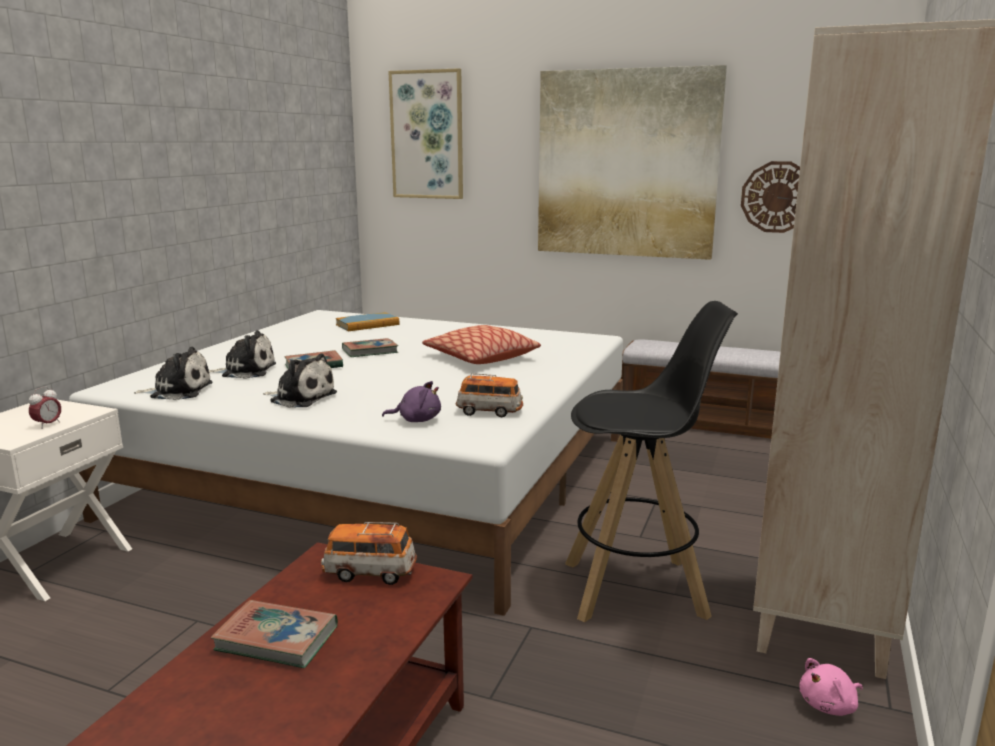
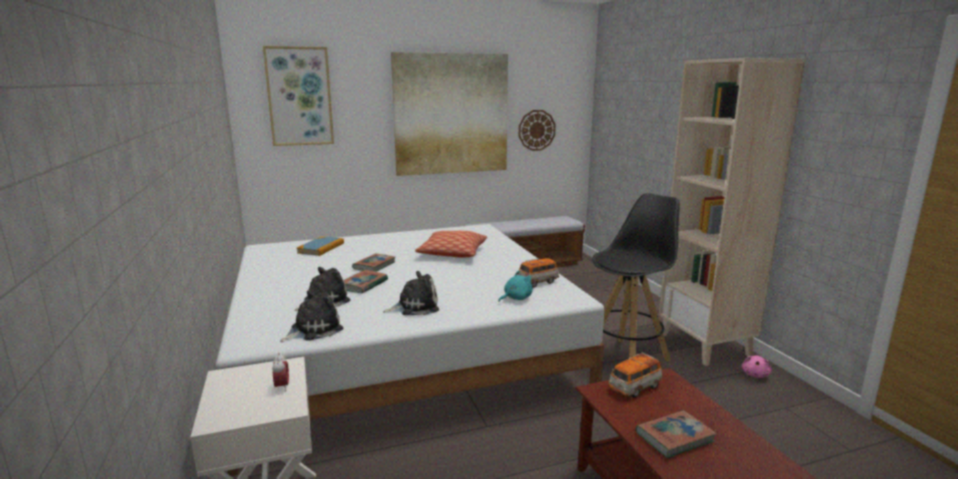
camera: 40 degrees left, 0 degrees up
(416, 420) = (516, 298): purple plush toy -> turquoise plush toy

